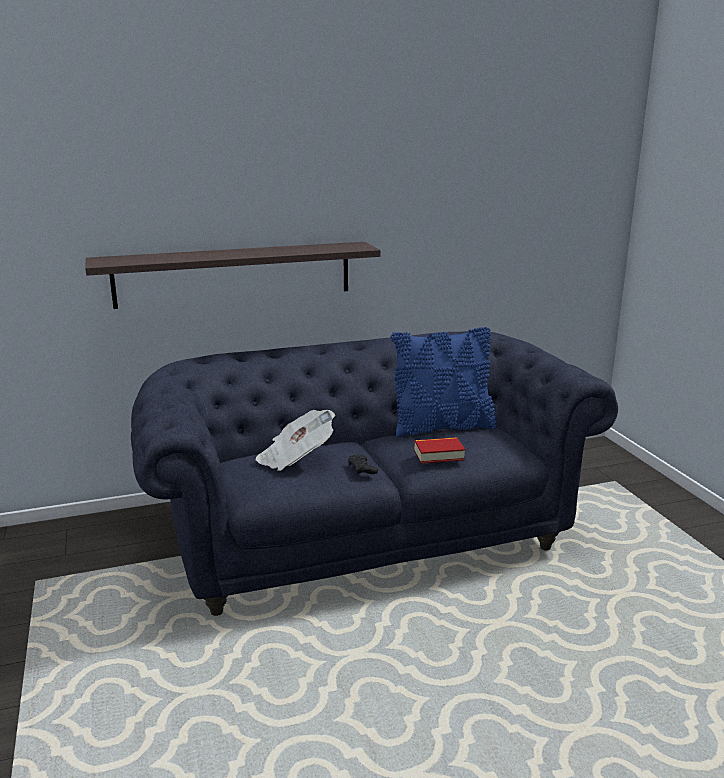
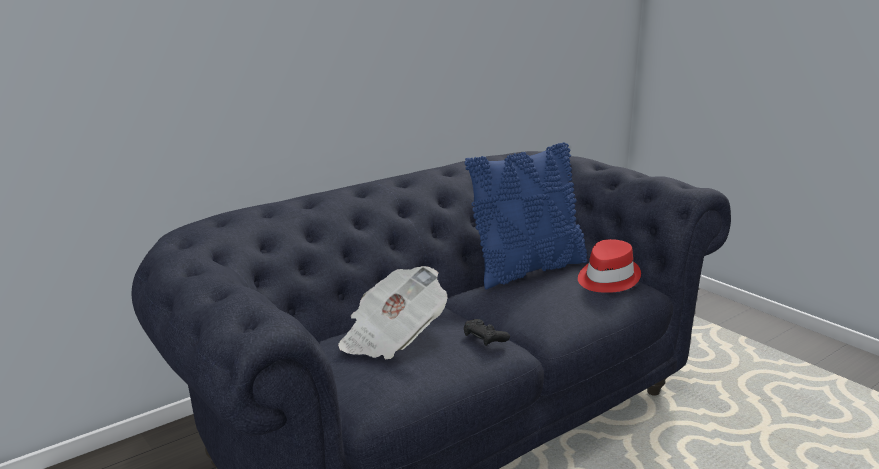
camera: 20 degrees left, 0 degrees up
(234, 274) = (234, 100): shelf -> none
(438, 455) = (561, 304): book -> none
(494, 442) = (606, 278): none -> red hat

